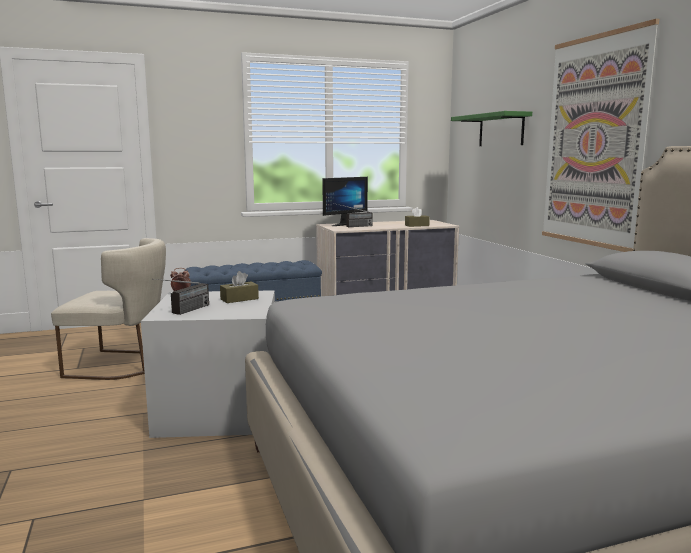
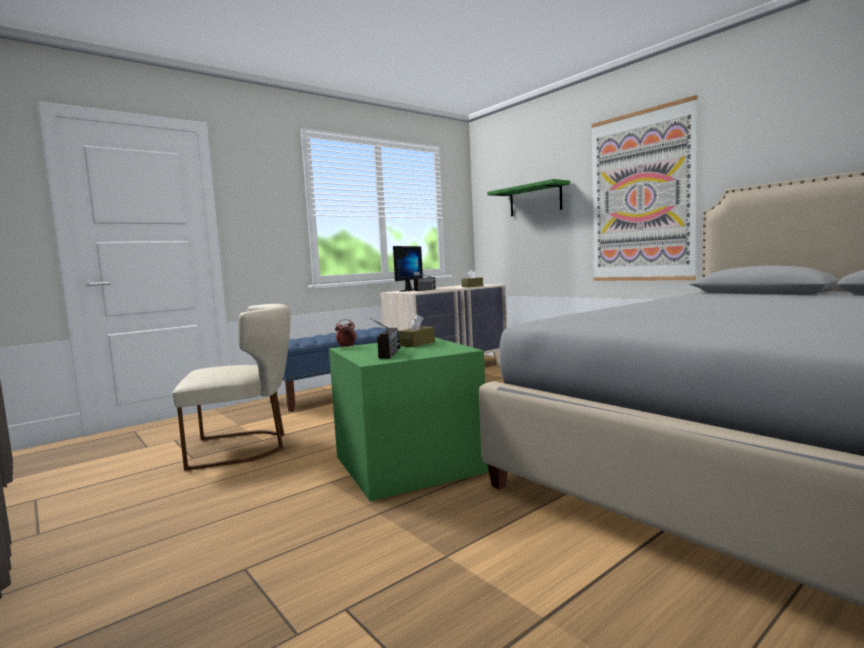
camera: 20 degrees left, 5 degrees down
(217, 411) = (407, 465): grey storage box -> green storage box

